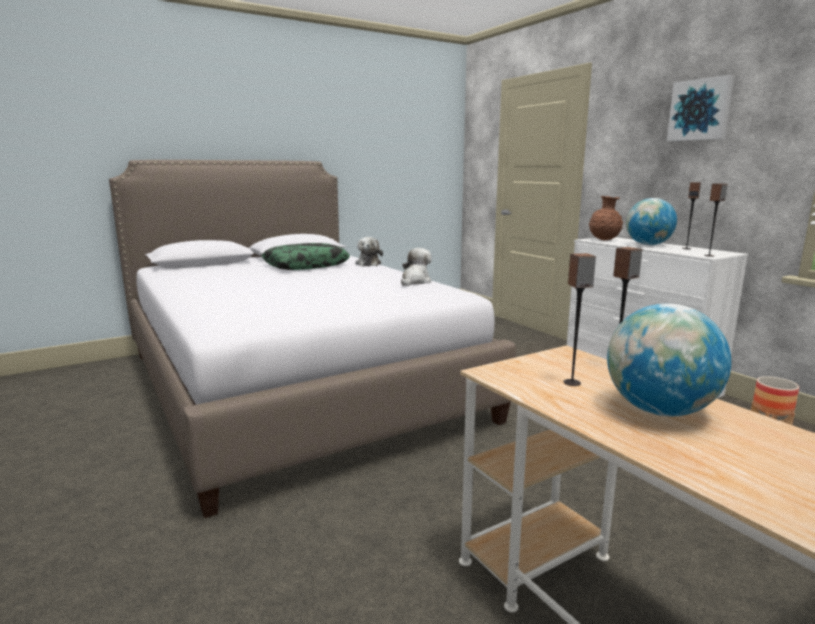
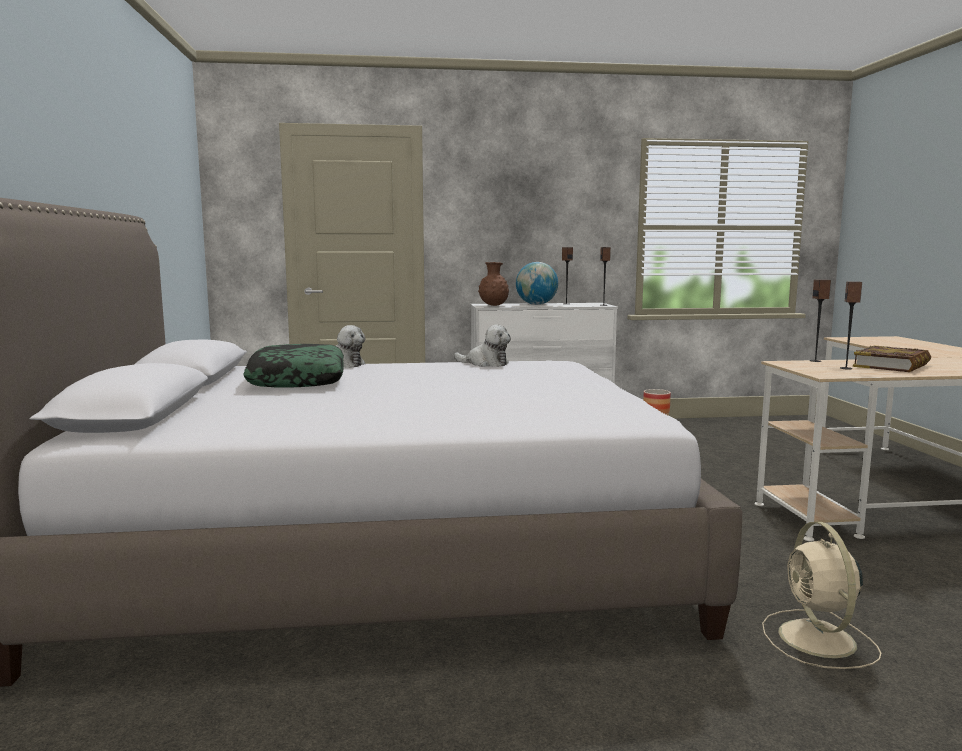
camera: 65 degrees left, 5 degrees down
(210, 570) = (818, 640): none -> beige fan
(415, 282) = (485, 363): plush toy -> plush toy turned 150 degrees clockwise
(659, 411) = (892, 365): globe -> book
(700, 110) = (547, 186): picture -> none

